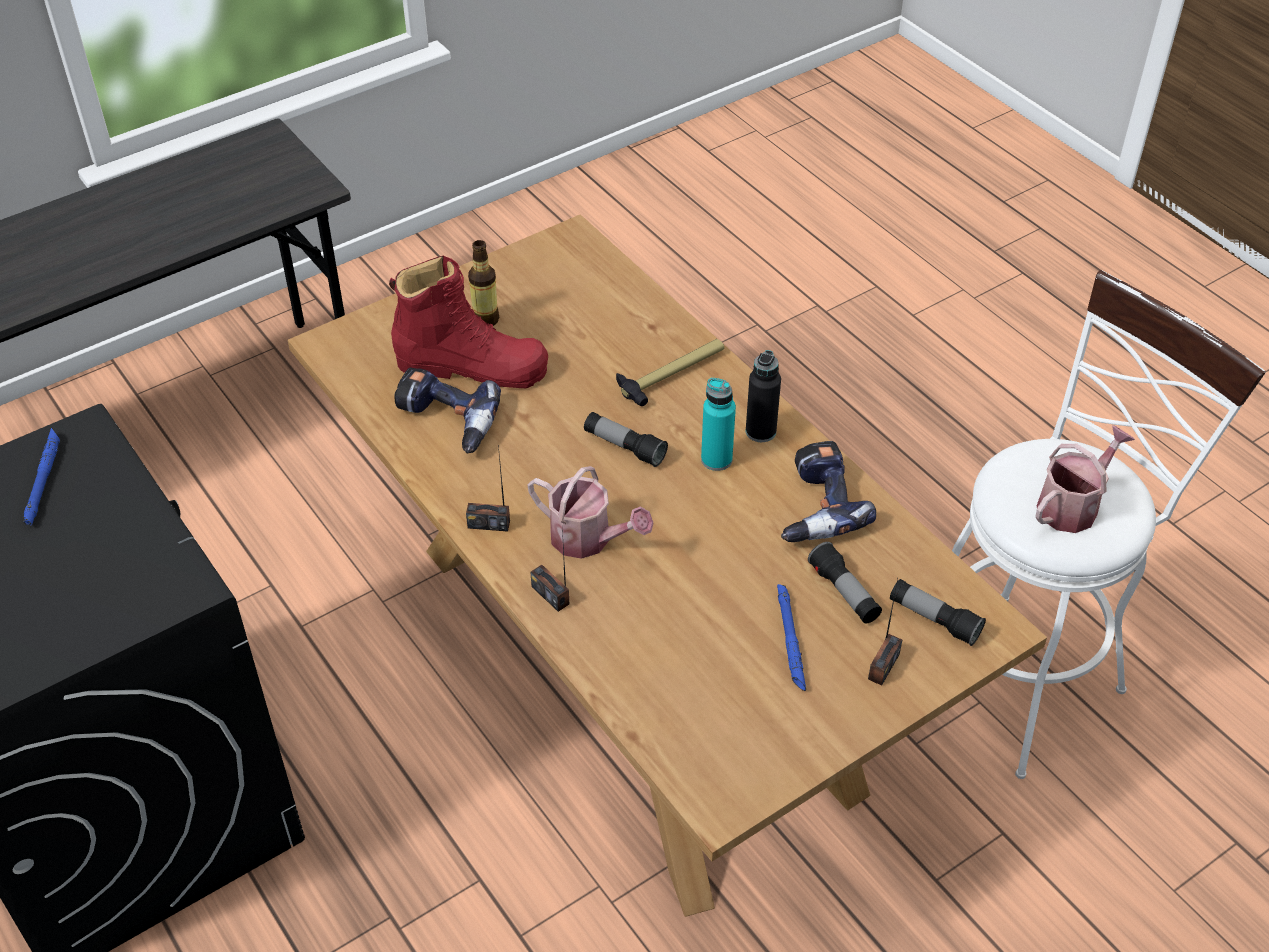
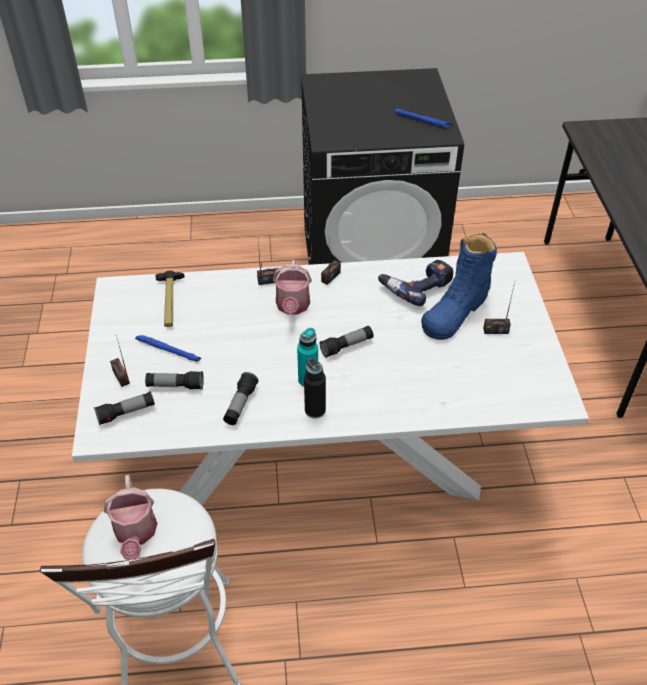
camera: 120 degrees right, 0 degrees up
(472, 366) = (456, 311): red boot -> blue boot
(485, 319) = (495, 330): bottle -> radio
(588, 539) = (292, 307): watering can -> watering can turned 60 degrees counterclockwise
(631, 667) = (323, 454): brown dining table -> white dining table
(672, 374) = (392, 393): hammer -> hammer (170, 302)
(814, 506) = (240, 404): power drill -> flashlight

